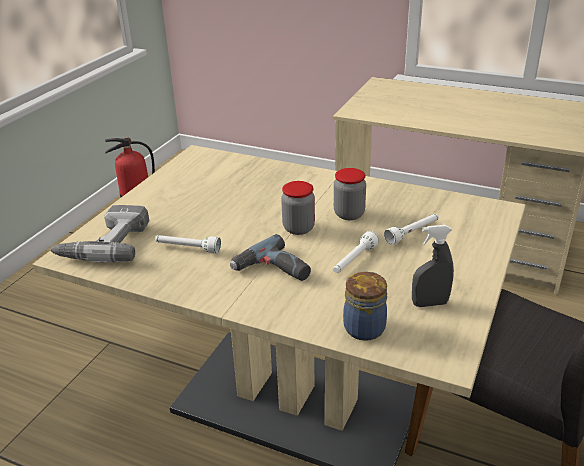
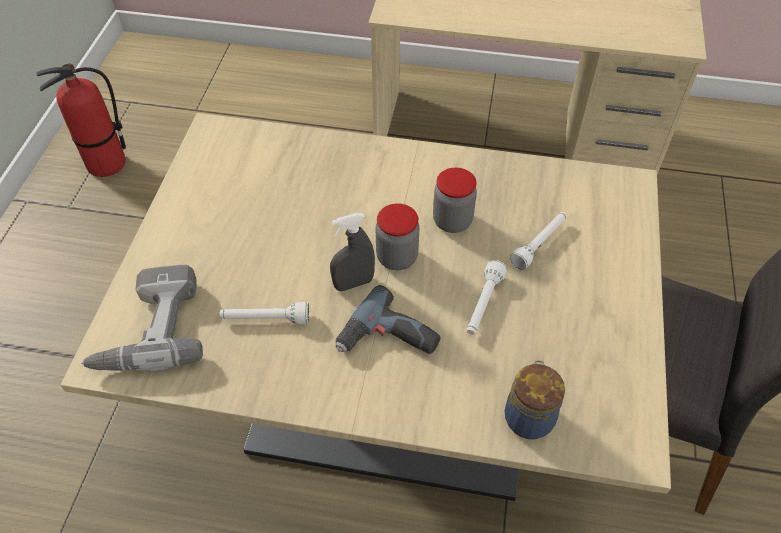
camera: 15 degrees left, 20 degrees up
(430, 303) = (592, 362): grey spray bottle -> grey spray bottle (353, 283)

